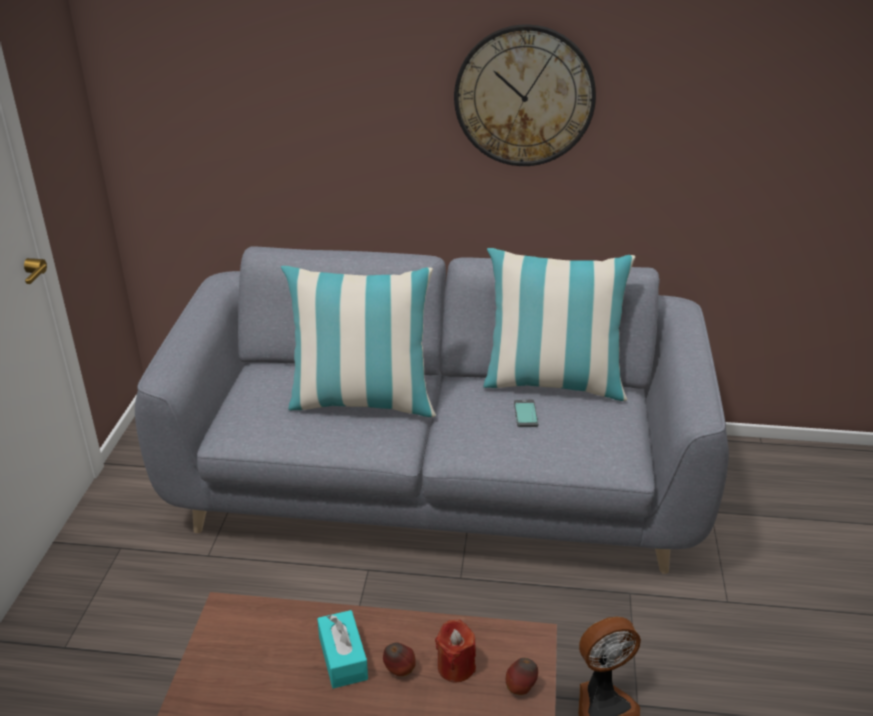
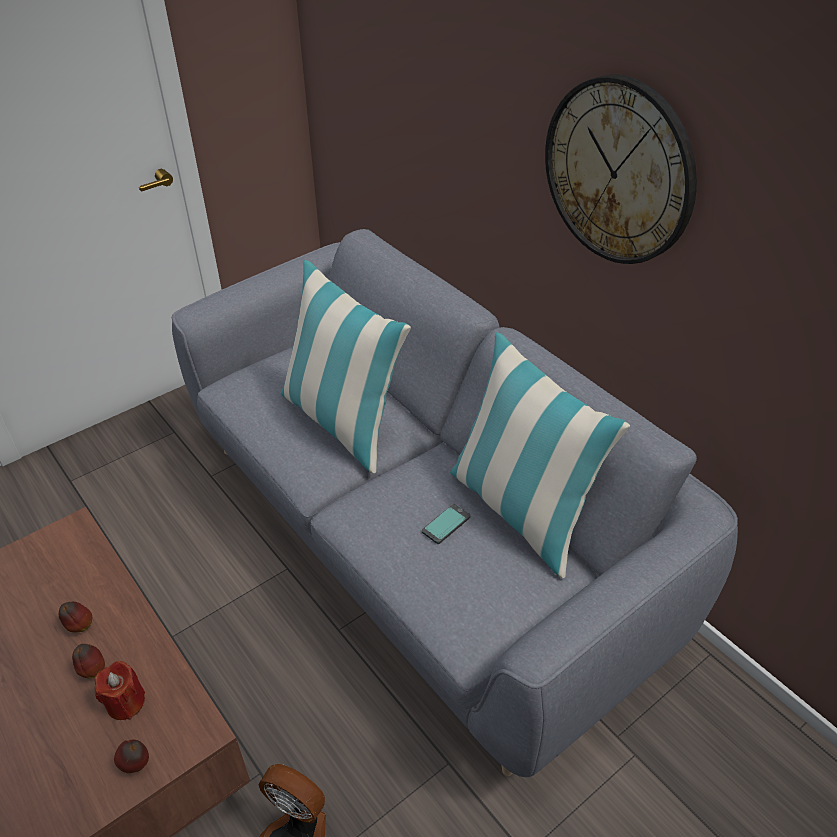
camera: 45 degrees right, 10 degrees up
(343, 658) = (79, 626): turquoise tissue box -> apple

